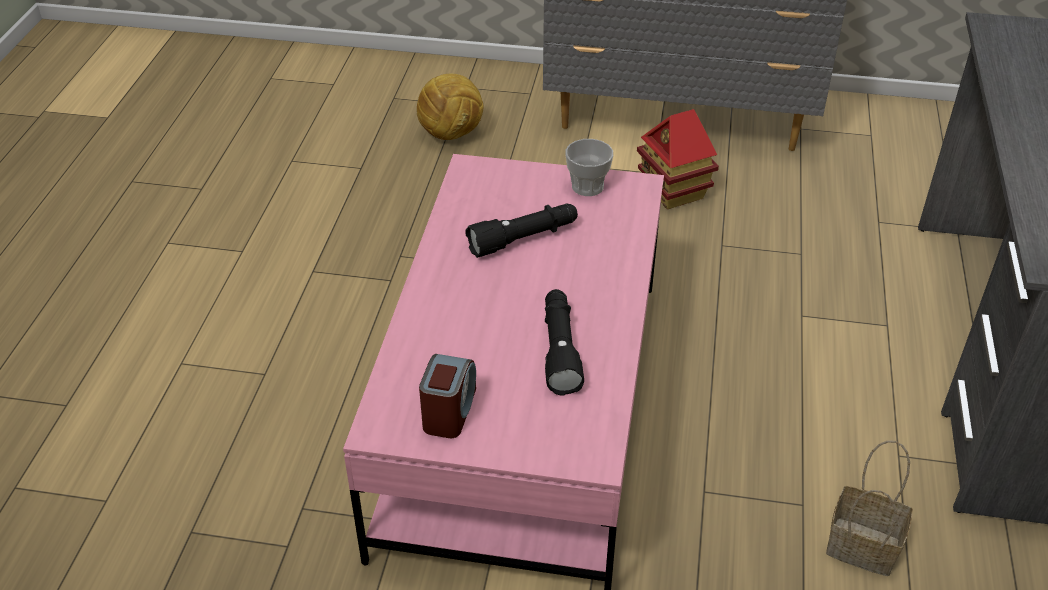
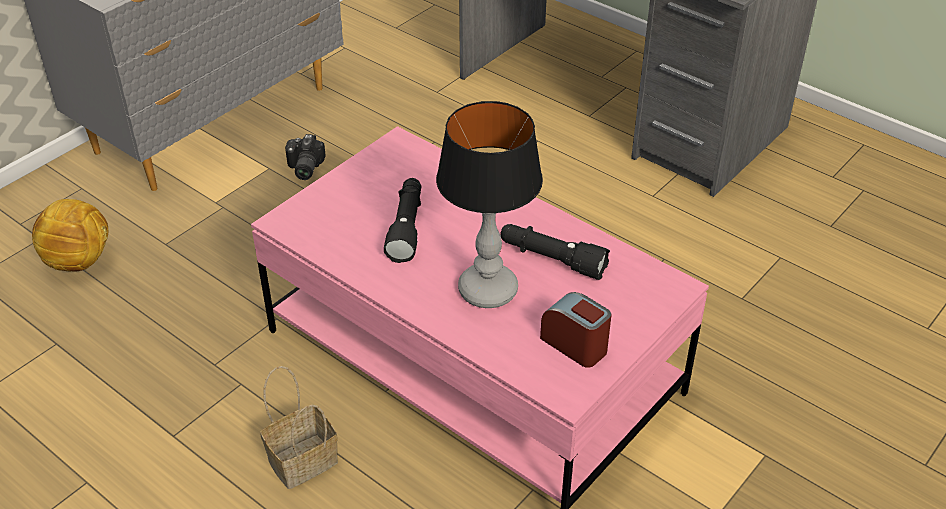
camera: 60 degrees left, 0 degrees up
(481, 323) = (488, 289): none -> table lamp
(587, 186) = (374, 168): cup -> none
(673, 191) = (303, 168): toy house -> camera
(859, 547) = (714, 251): basket -> basket (301, 463)

